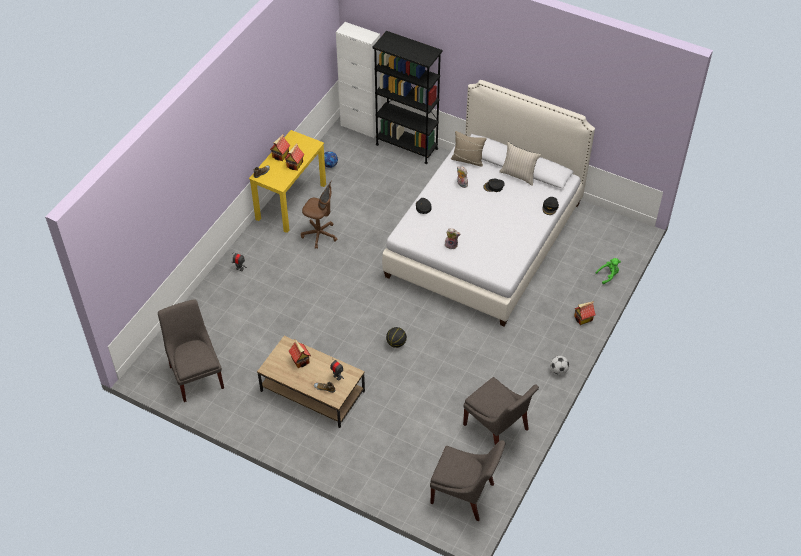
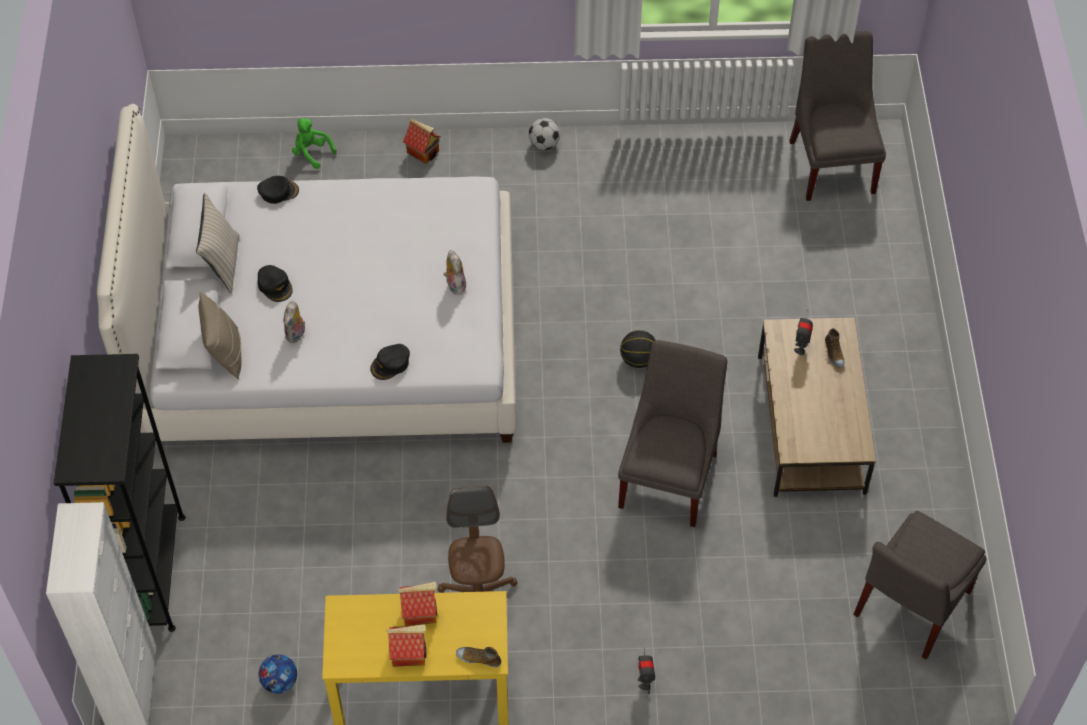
camera: 120 degrees left, 5 degrees up
(300, 360) = (809, 412): toy house -> none
(497, 429) = (700, 171): grey chair -> grey chair (670, 476)

